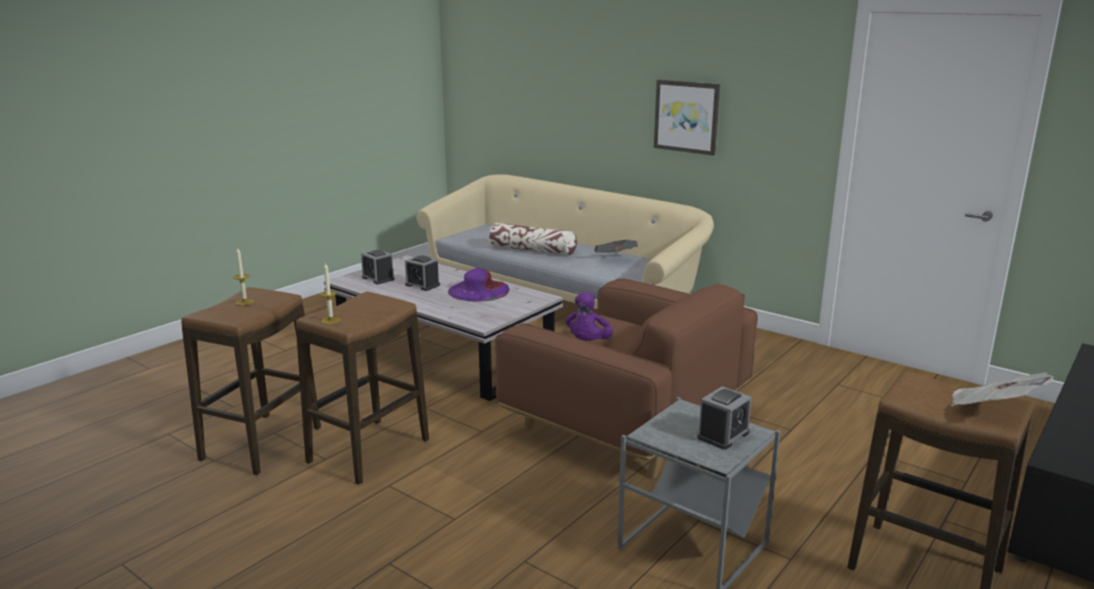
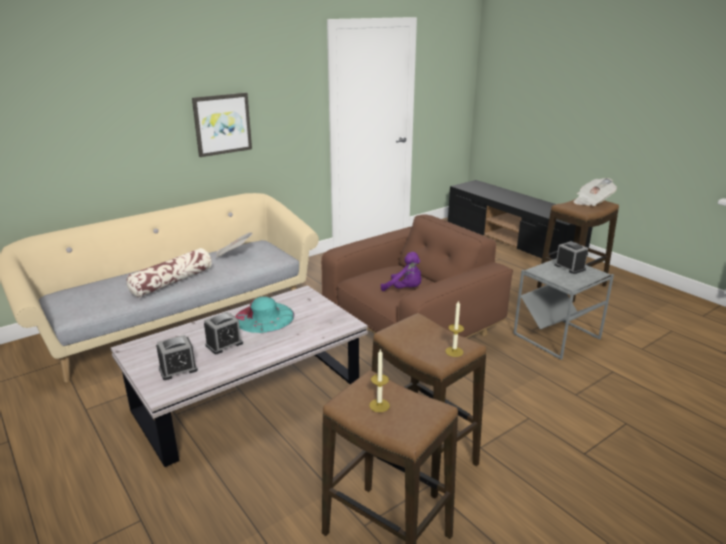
camera: 75 degrees left, 5 degrees up
(479, 290) = (264, 317): purple hat -> turquoise hat

